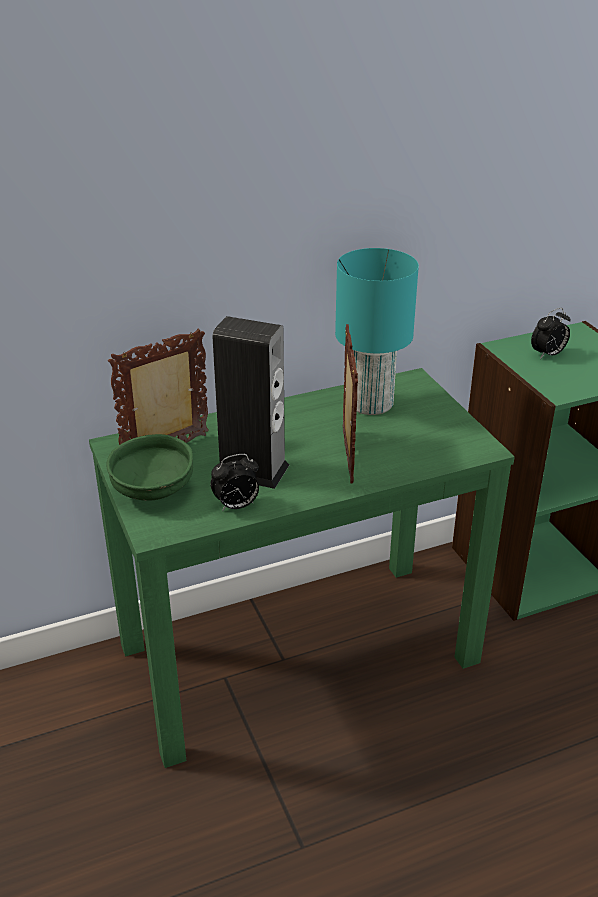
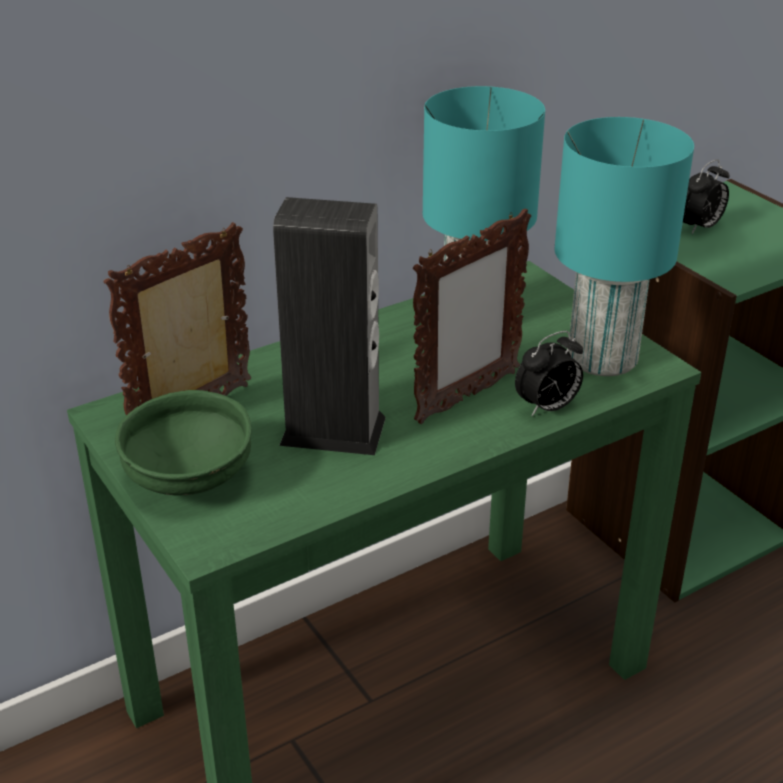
camera: 10 degrees left, 0 degrees up
(236, 506) = (325, 488): alarm clock -> alarm clock (547, 408)
(347, 457) = (466, 397): picture frame -> picture frame turned 60 degrees clockwise
(447, 440) = (600, 358): none -> turquoise table lamp

